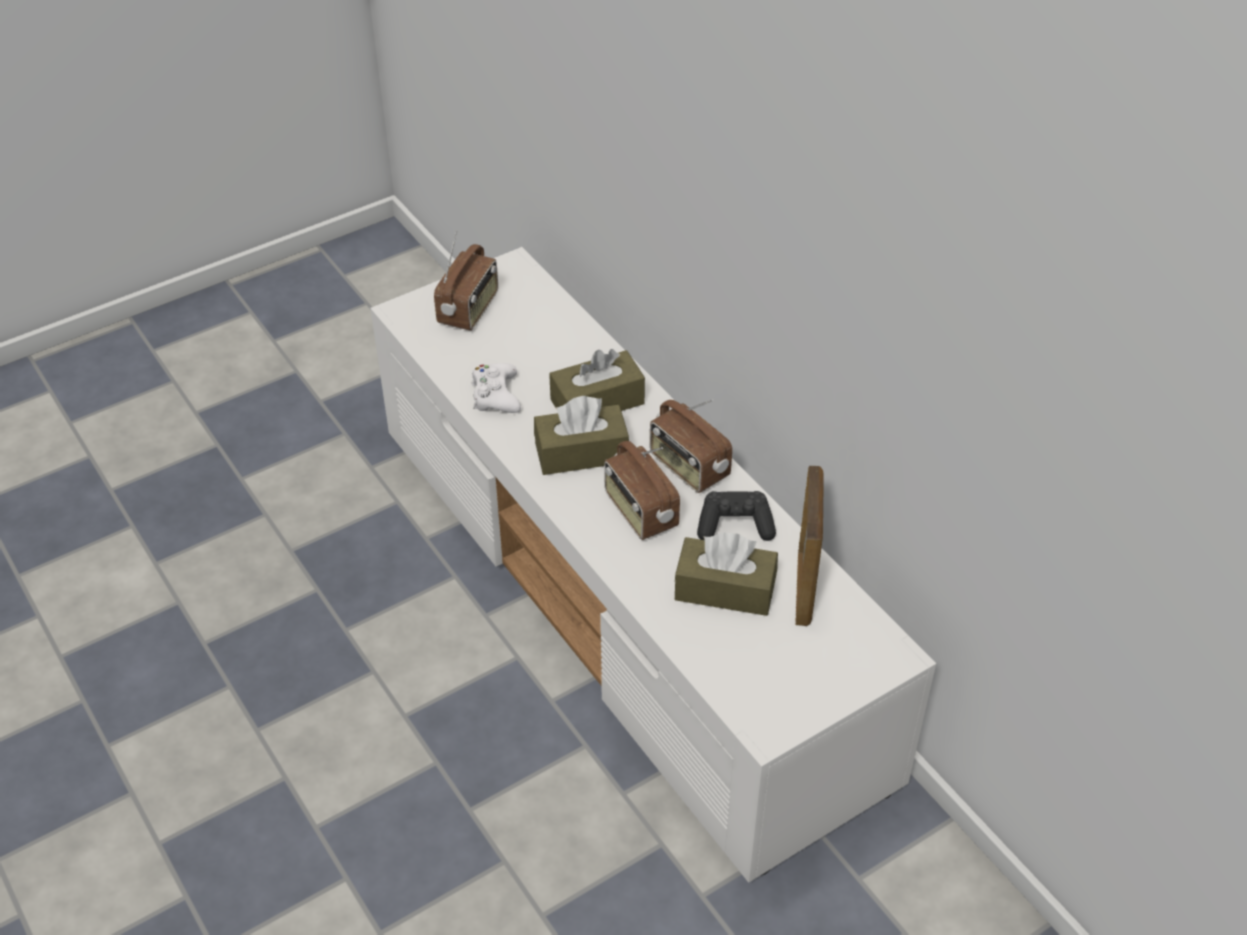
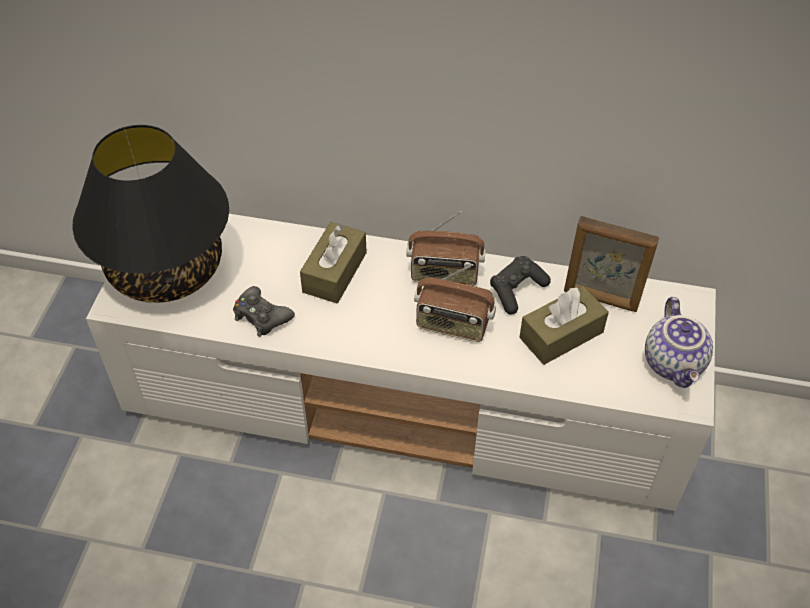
camera: 45 degrees left, 5 degrees up
(469, 310) = (165, 269): radio -> black table lamp
(496, 395) = (261, 316): white game controller -> black game controller
(581, 453) = (368, 313): brown tissue box -> none
(798, 691) = (675, 364): none -> teapot
(804, 588) = (600, 299): picture frame -> picture frame turned 150 degrees clockwise

